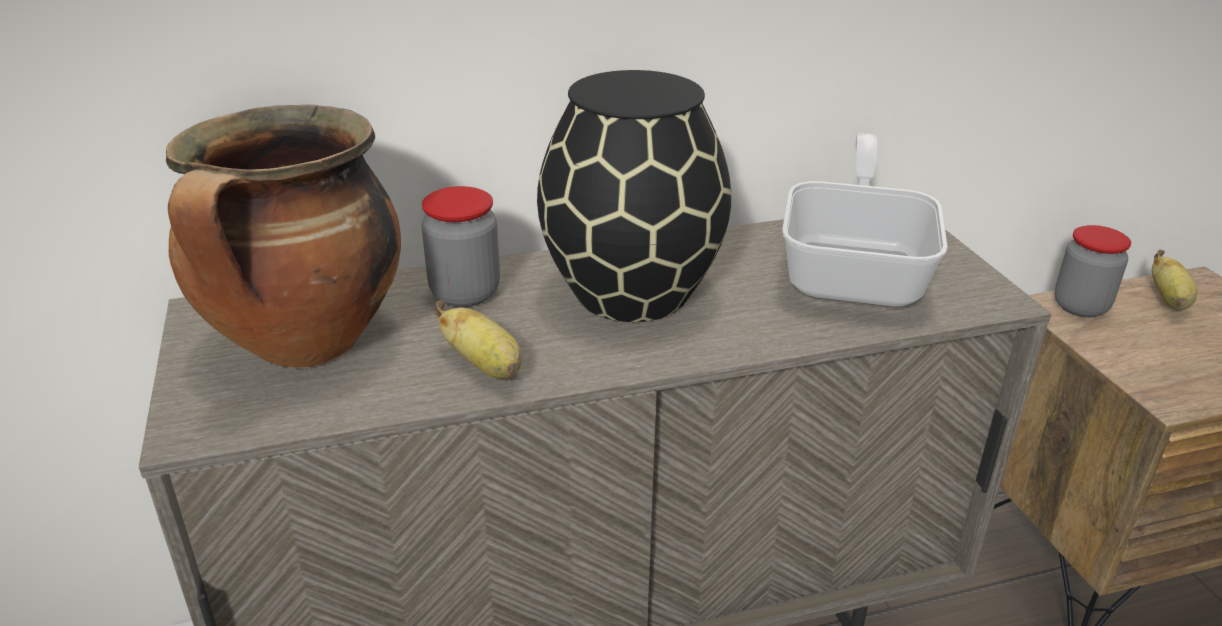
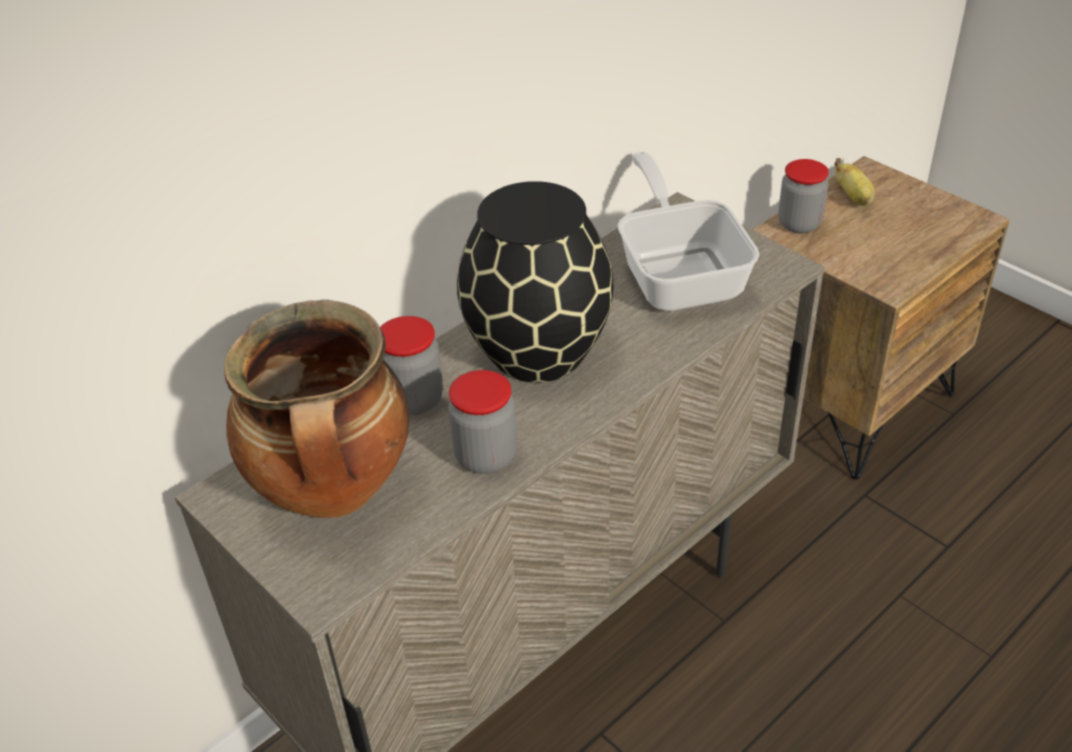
camera: 25 degrees left, 10 degrees up
(485, 366) = (486, 456): banana -> jar

